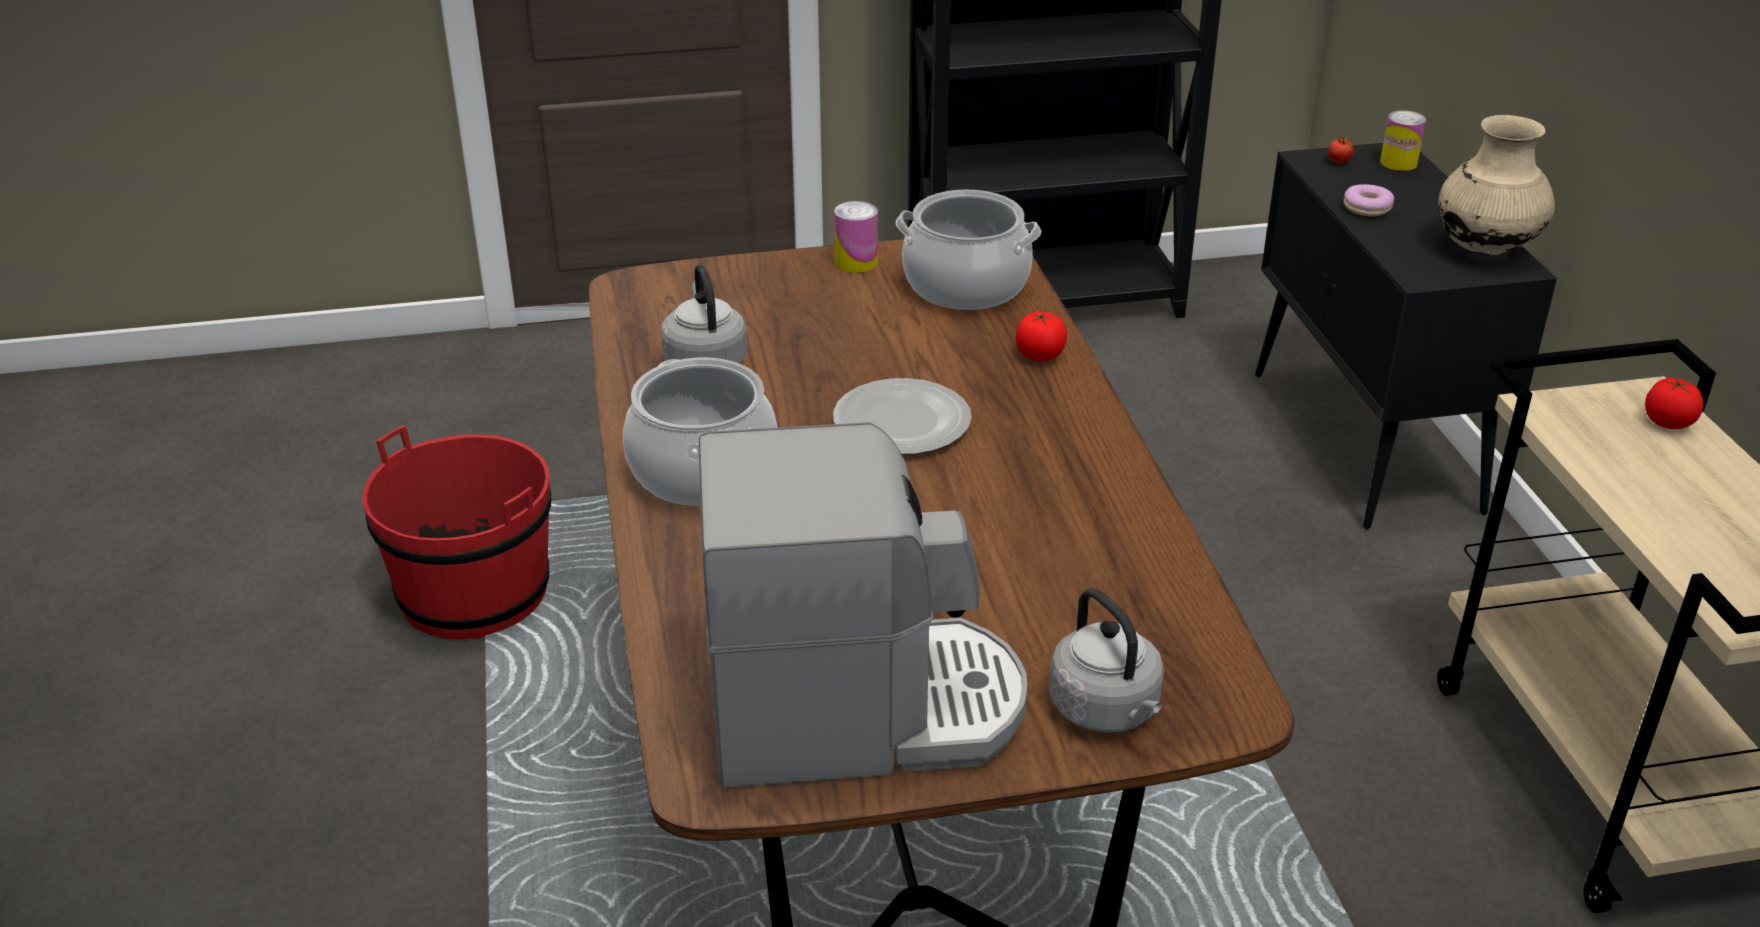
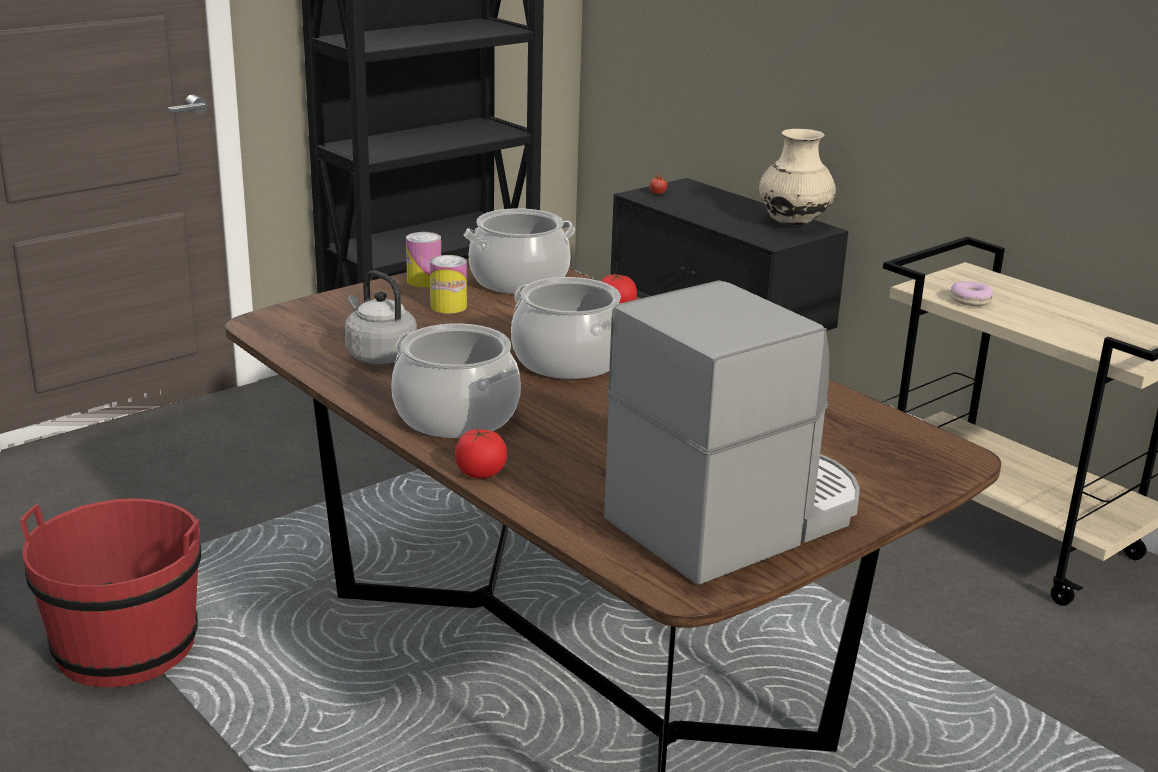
camera: 30 degrees left, 10 degrees down
(904, 423) = (569, 360): plate -> cooking pot
(1107, 711) = (887, 477): grey kettle -> none
(1367, 207) = (702, 213): donut -> donut (970, 300)
(1398, 163) = (694, 189): can -> can (448, 306)
(1668, 422) = (993, 282): tomato -> tomato (480, 472)

